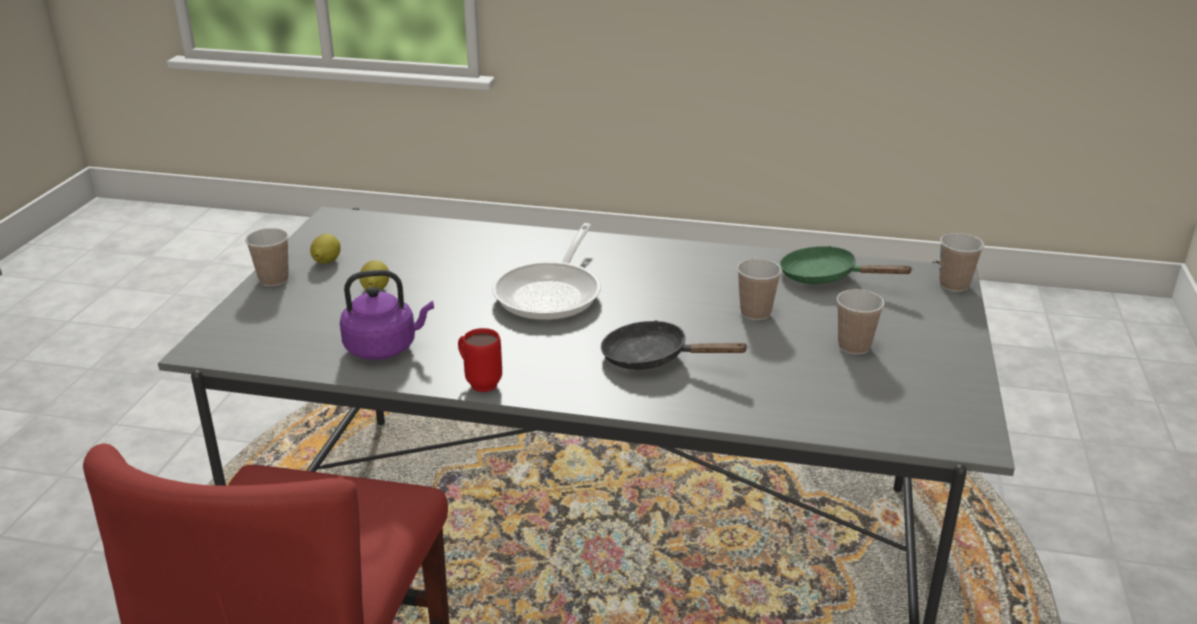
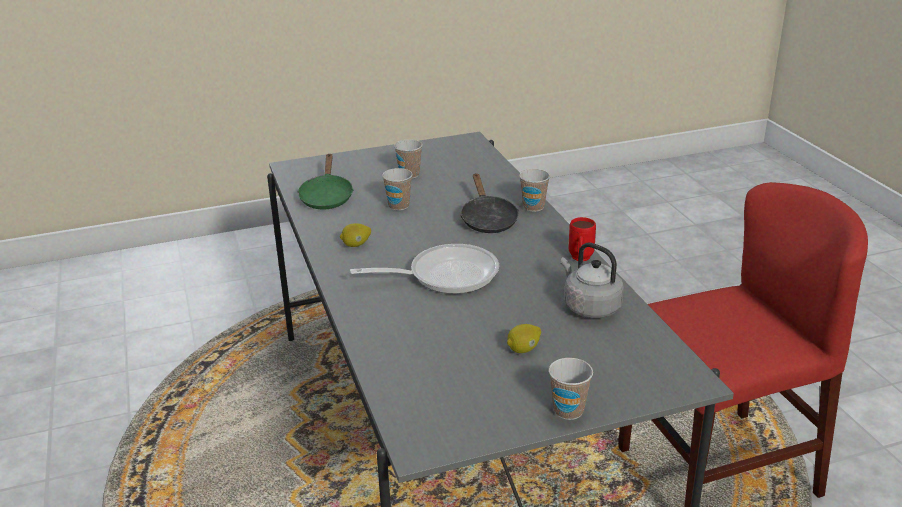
camera: 120 degrees left, 0 degrees up
(326, 262) = (508, 400): lemon -> lemon (356, 245)
(384, 348) = (589, 307): purple kettle -> grey kettle
(954, 285) = (303, 164): cup -> cup (533, 207)

